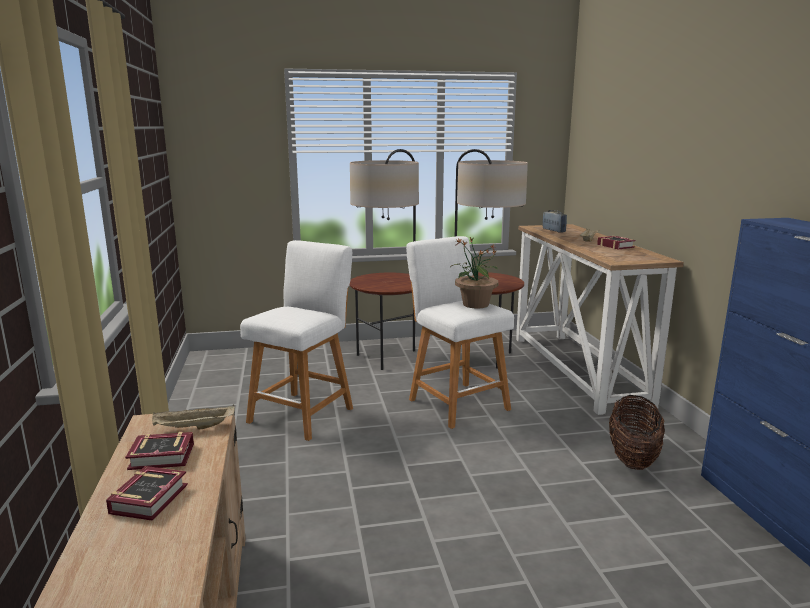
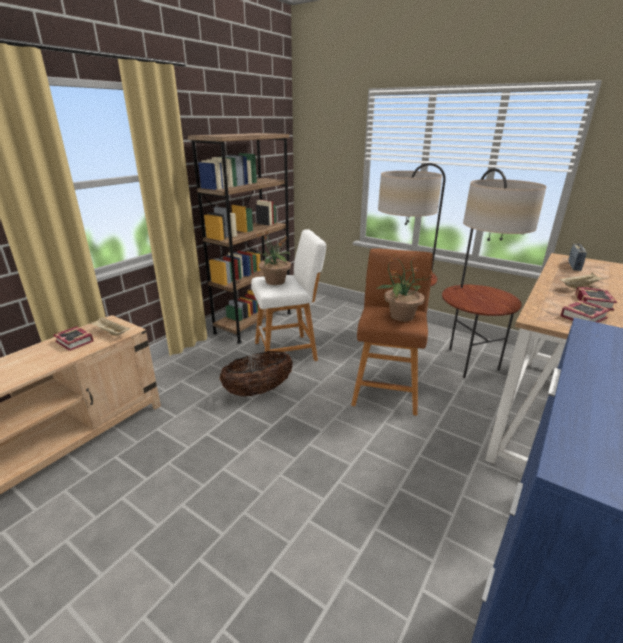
camera: 45 degrees right, 10 degrees up
(152, 497) = (33, 359): book -> book (585, 317)
(203, 404) = (253, 322): none -> brown bookcase
(290, 314) = (275, 282): none -> potted plant
(456, 402) = (386, 389): white stool -> brown stool
(632, 458) = (450, 514): basket -> basket (258, 391)

